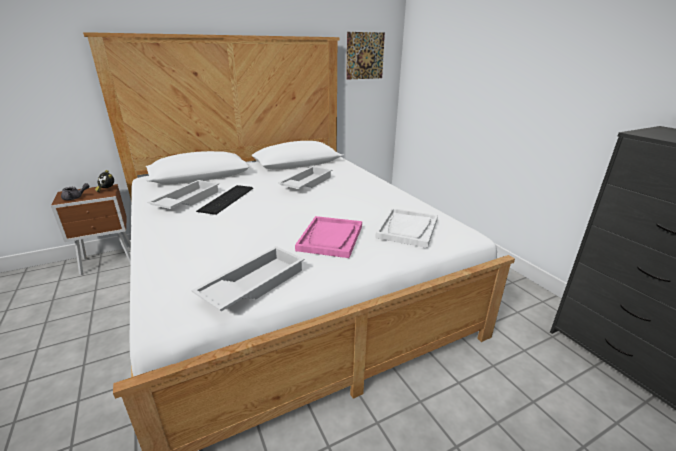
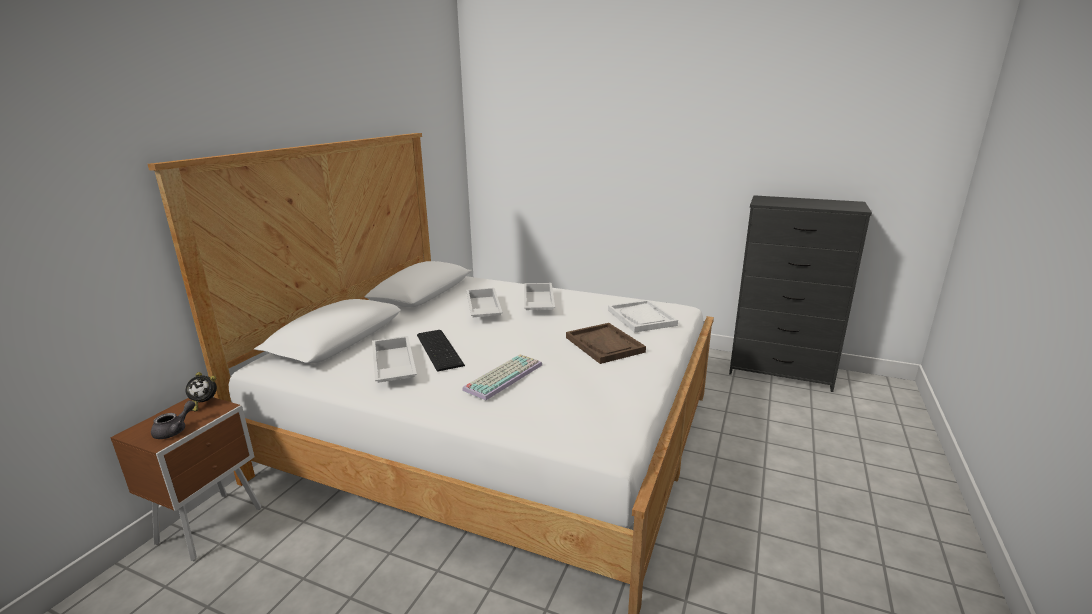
camera: 40 degrees left, 5 degrees down
(215, 230) = (503, 376): none -> keyboard
(253, 284) = (623, 396): white tray -> white tray (537, 303)
(330, 238) = (604, 345): pink tray -> brown tray
(365, 56) = (438, 150): picture -> none

